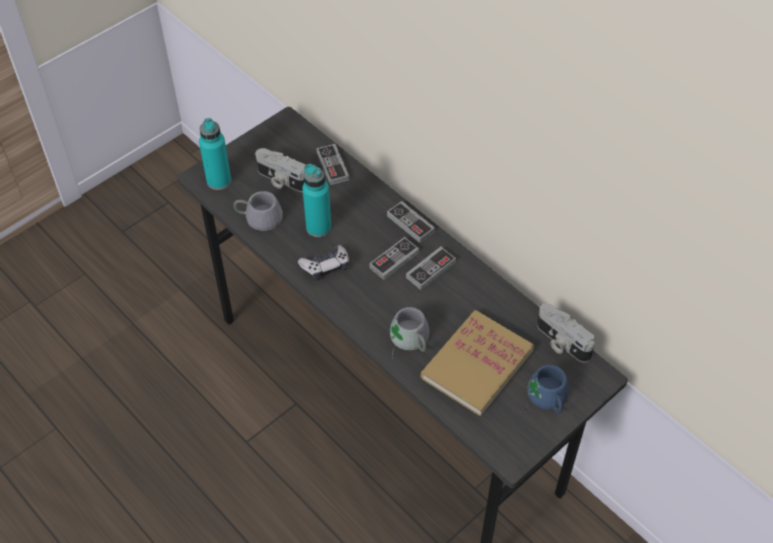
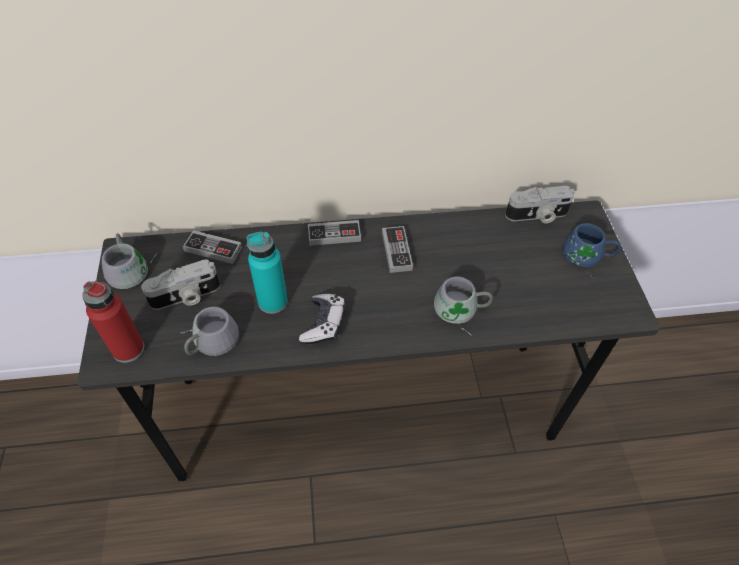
camera: 55 degrees left, 0 degrees up
(219, 181) = (128, 349): turquoise bottle -> red bottle
(278, 137) = (132, 268): none -> grey mug
(394, 260) = (363, 269): game controller -> none
(477, 364) = (521, 280): book -> none

